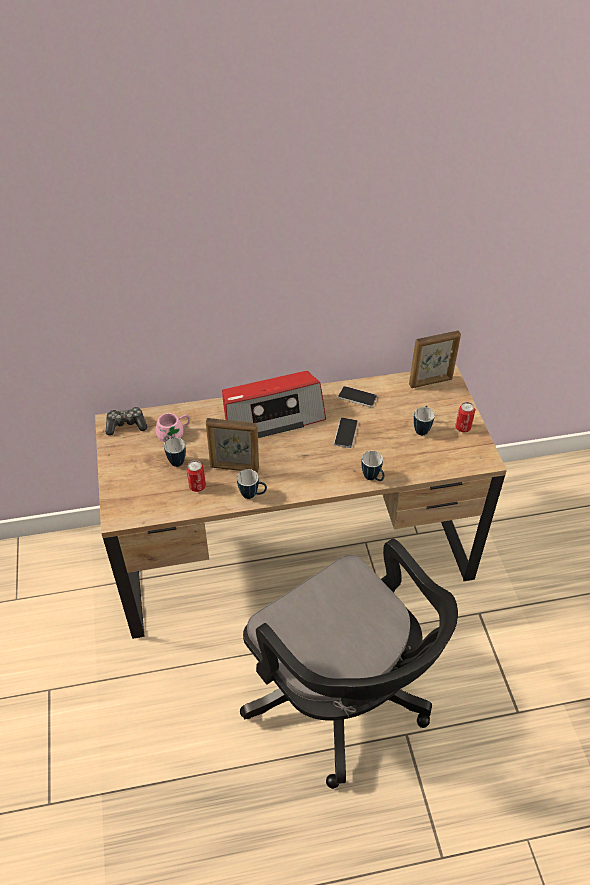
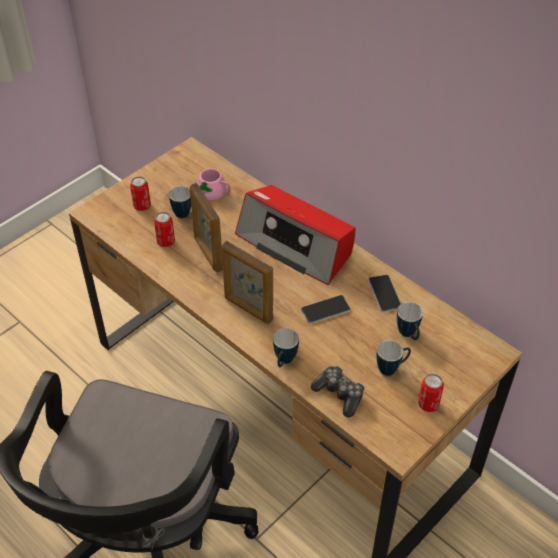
camera: 55 degrees right, 0 degrees up
(126, 425) = (196, 160): game controller -> game controller (339, 394)
(143, 482) = (142, 206): none -> can
(252, 495) = (186, 283): mug -> mug (408, 335)
(431, 382) = (469, 343): picture frame -> picture frame (248, 309)

